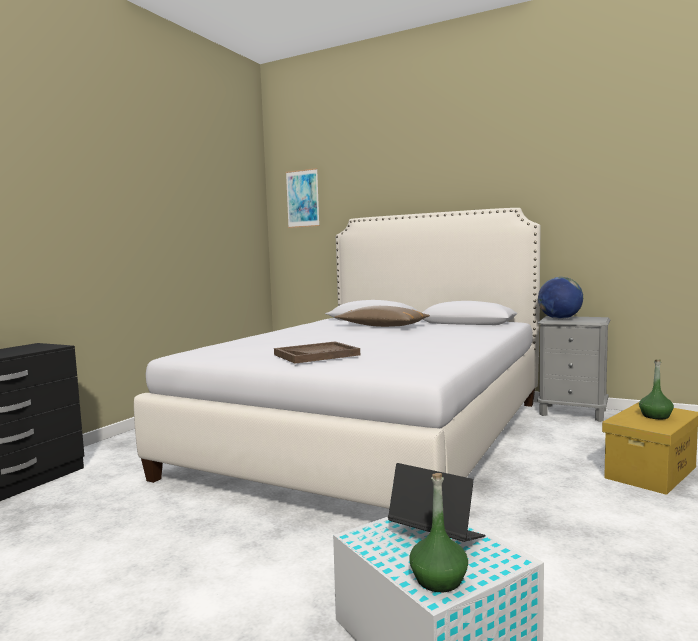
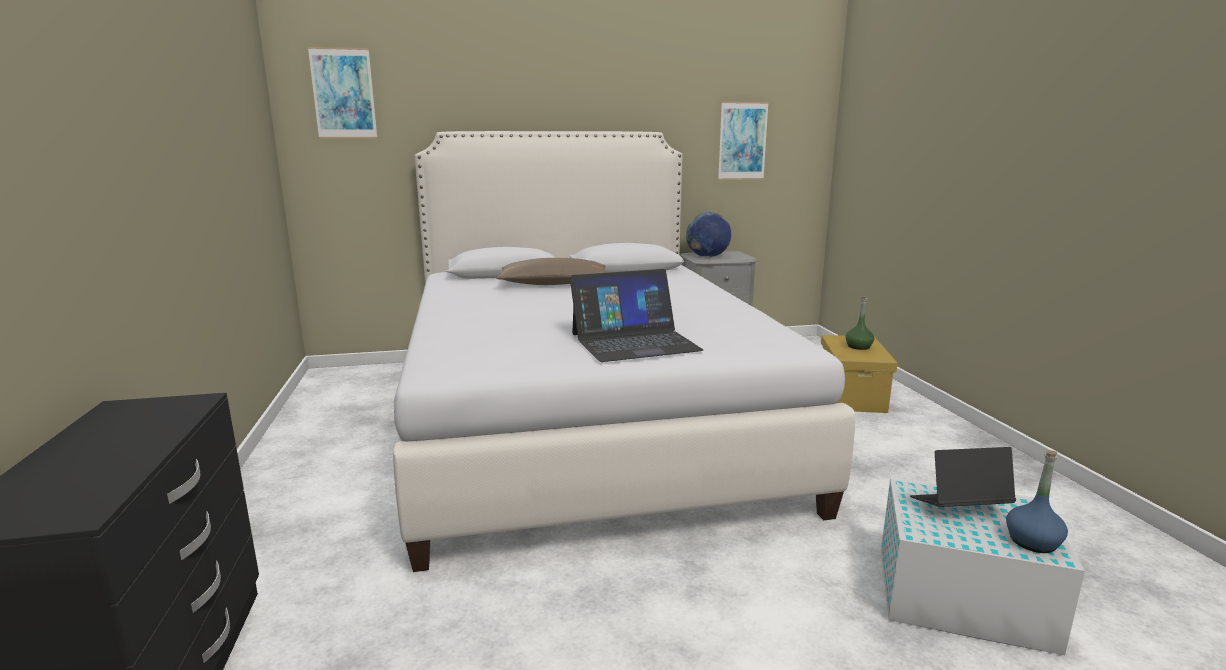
camera: 40 degrees left, 10 degrees up
(316, 355) = (634, 342): brown tray -> laptop
(438, 580) = (1032, 542): green bottle -> blue bottle
(610, 210) = (742, 141): none -> picture

